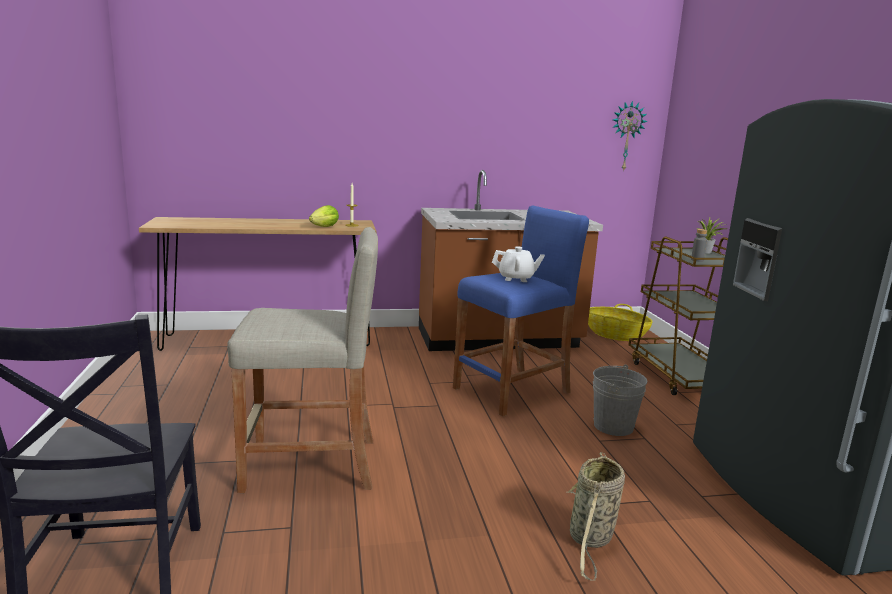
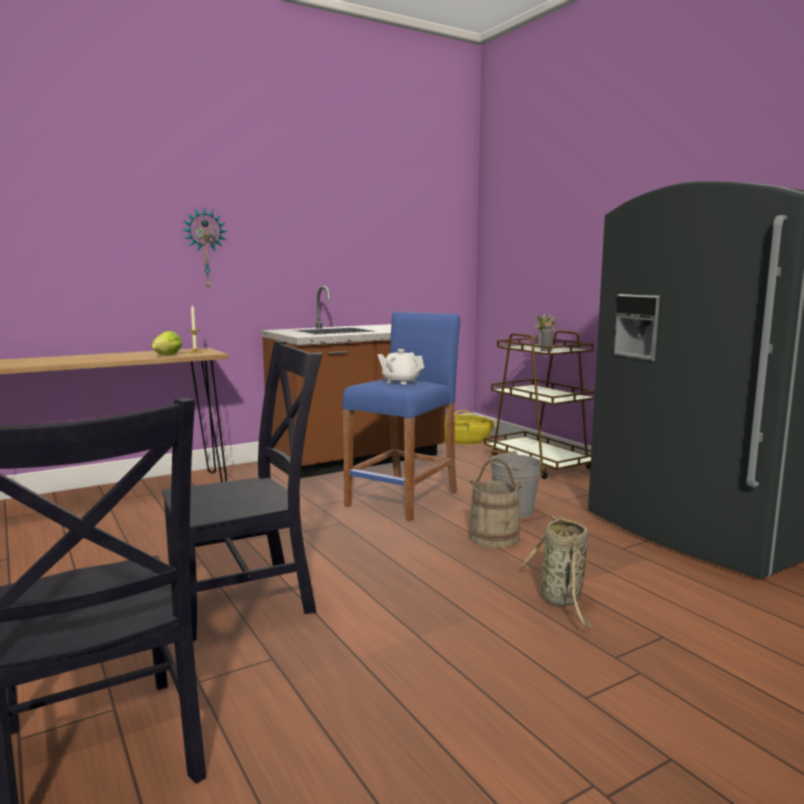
camera: 20 degrees left, 5 degrees down
(311, 464) = (248, 599): beige stool -> black chair
(516, 278) = (400, 381): white teapot -> white teapot turned 135 degrees counterclockwise
(571, 452) = (494, 537): none -> beige bucket
(626, 136) = (445, 249): wall clock -> wall clock (205, 249)

